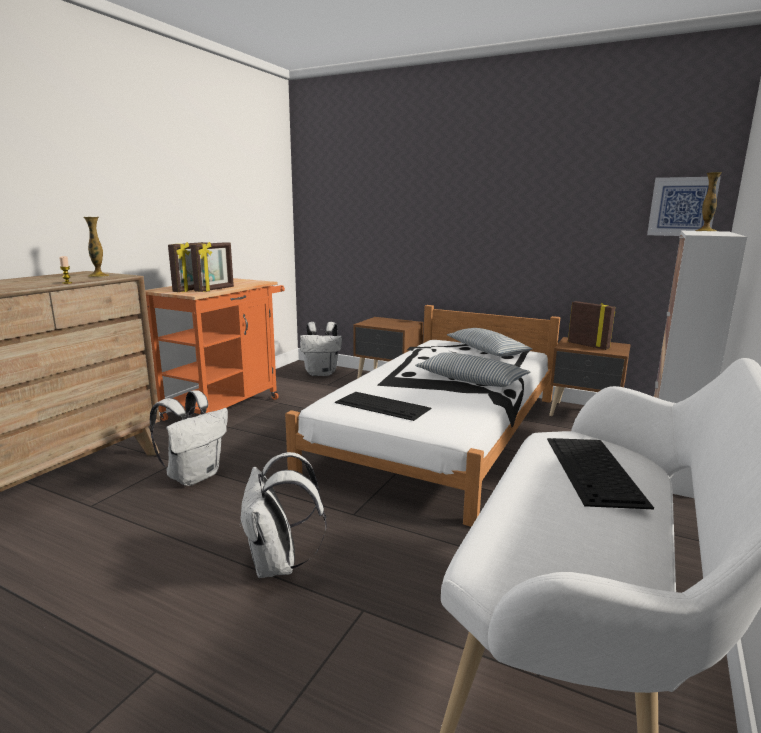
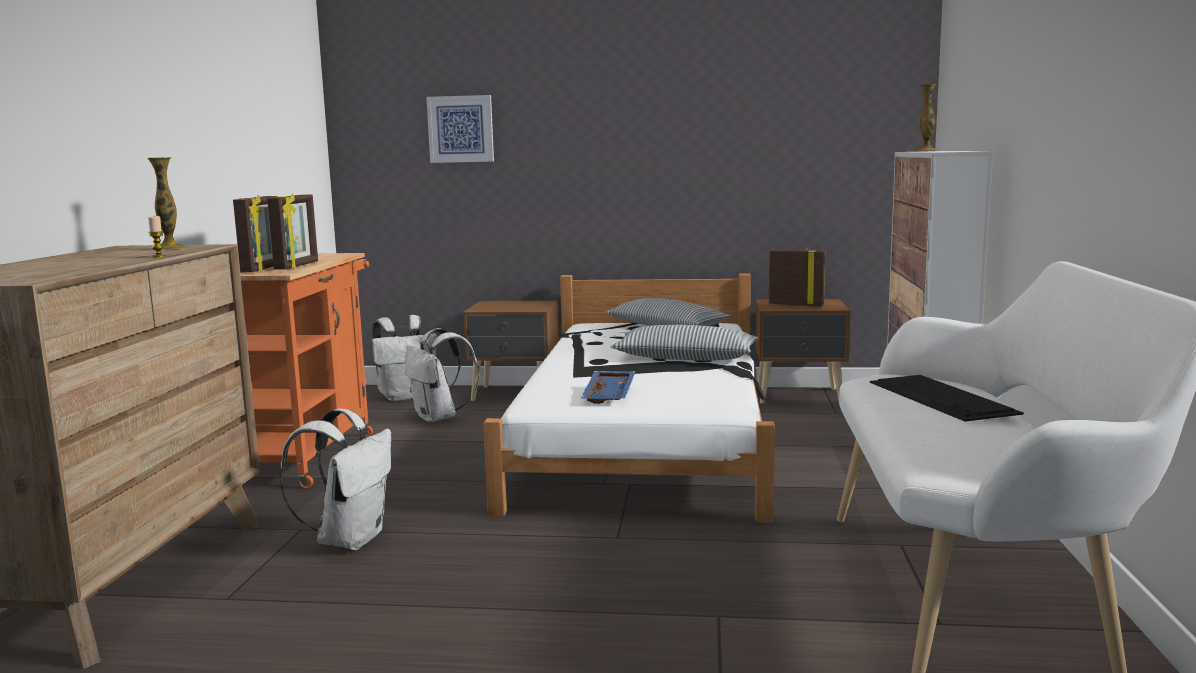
camera: 20 degrees left, 5 degrees down
(278, 565) = (575, 600): white backpack -> white backpack (439, 417)
(383, 405) = (610, 395): keyboard -> blue tray
(682, 207) = (879, 126): picture -> picture (461, 129)

